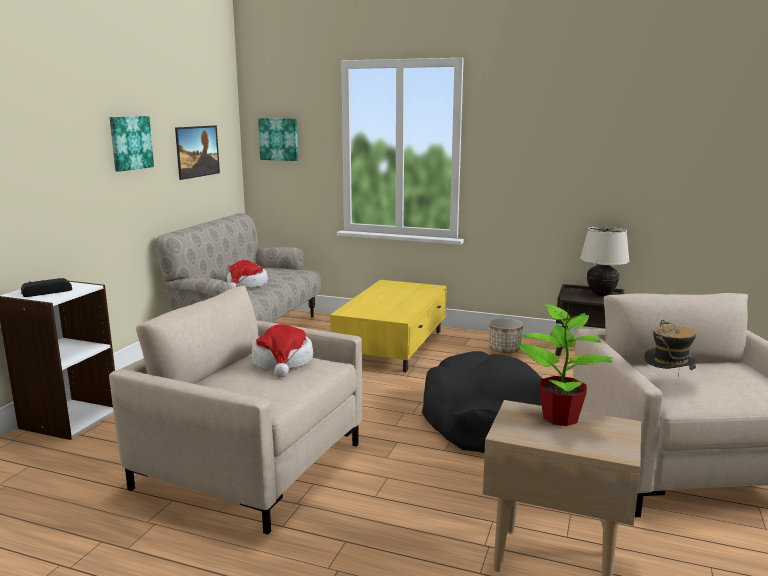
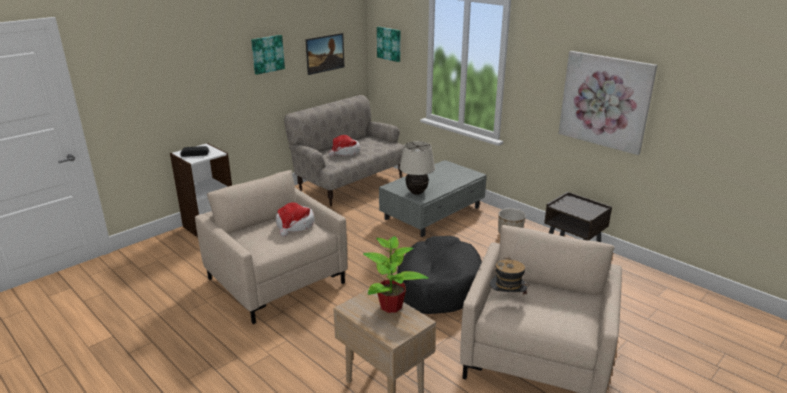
camera: 25 degrees right, 10 degrees up
(393, 345) = (433, 213): yellow coffee table -> grey coffee table
(601, 294) = (588, 208): beige table lamp -> beige table lamp (417, 192)
(602, 163) = (605, 101): none -> picture

